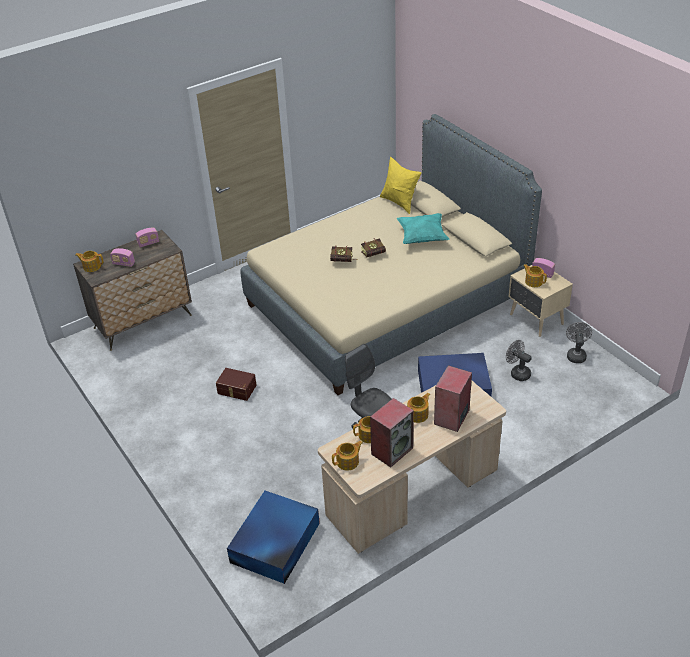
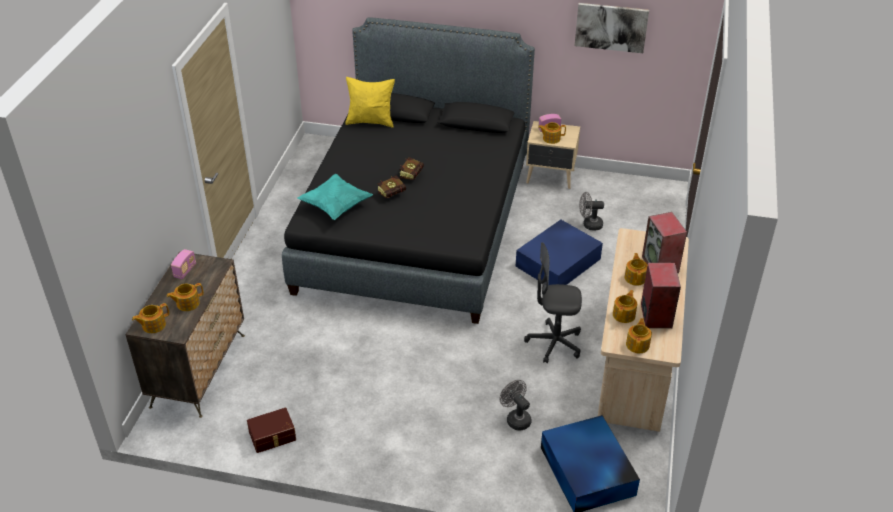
camera: 45 degrees left, 0 degrees up
(124, 263) = (187, 303): radio -> teapot
(236, 390) = (383, 373): brown storage box -> brown storage box (273, 436)
(386, 301) = (415, 224): beige bed -> black bed
(422, 237) = (432, 142): turquoise pillow -> turquoise pillow (336, 206)
(576, 354) = (611, 188): grey fan -> grey fan (516, 418)
(605, 195) = (611, 27): none -> picture

